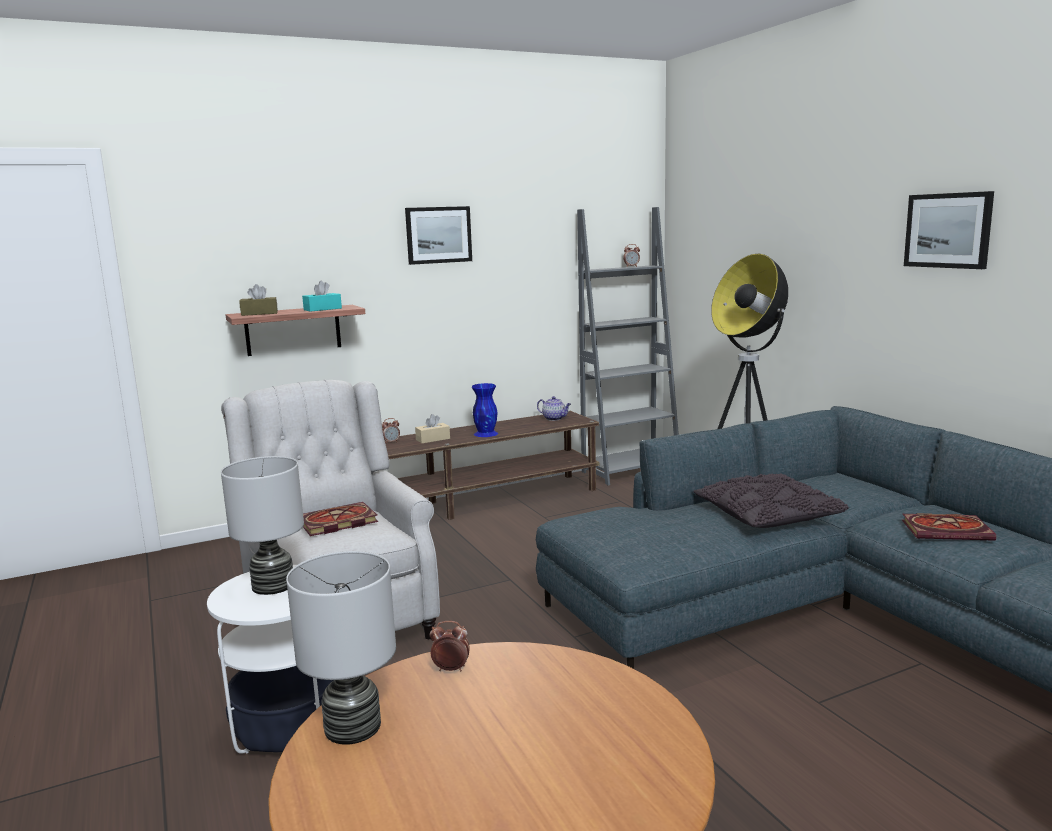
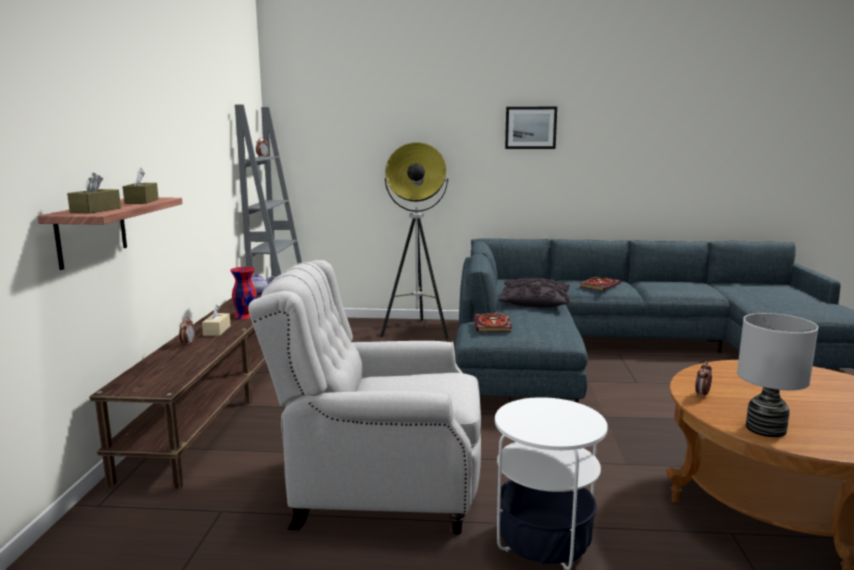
camera: 60 degrees left, 0 degrees up
(273, 586) = (541, 418): grey table lamp -> none
(322, 309) = (142, 201): turquoise tissue box -> brown tissue box
(336, 523) = (412, 384): book -> book (493, 325)
(438, 235) = (172, 121): picture -> none
(485, 433) = (245, 315): blue vase -> red vase

